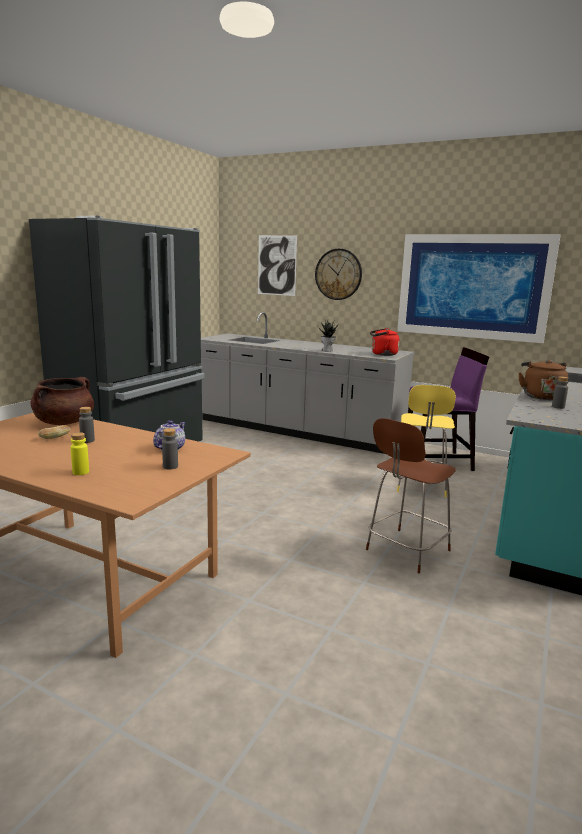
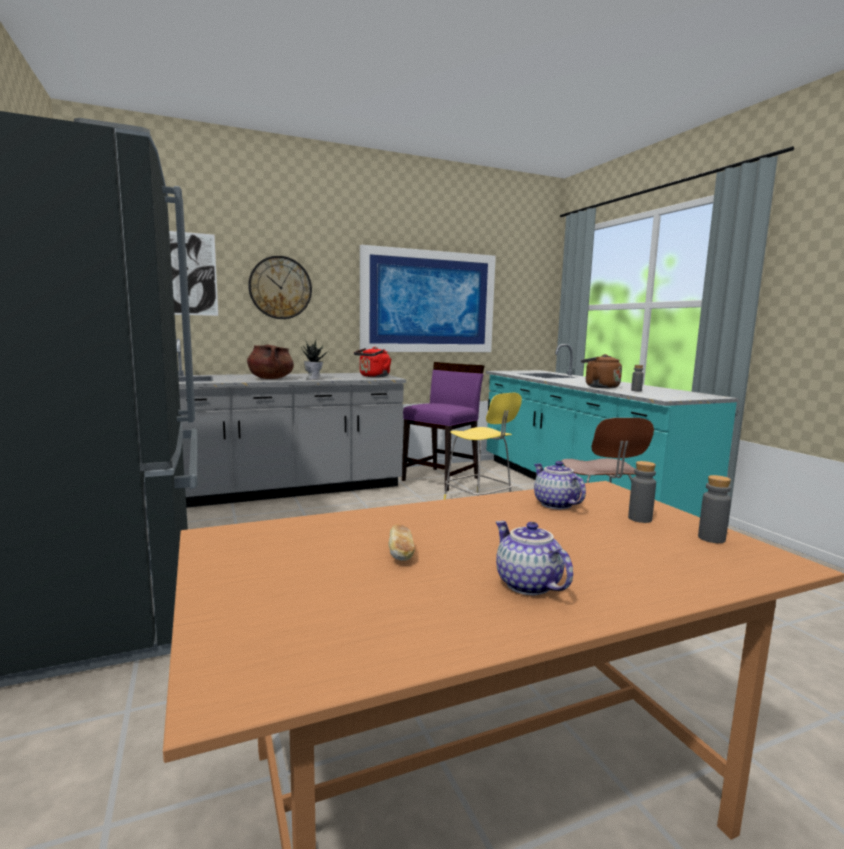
camera: 50 degrees left, 5 degrees down
(41, 458) = (526, 585): none -> teapot
(64, 422) = (312, 532): brown cooking pot -> brown cooking pot (271, 378)
(81, 472) = (632, 569): yellow bottle -> none
(87, 441) = (455, 537): grey bottle -> grey bottle (711, 538)

